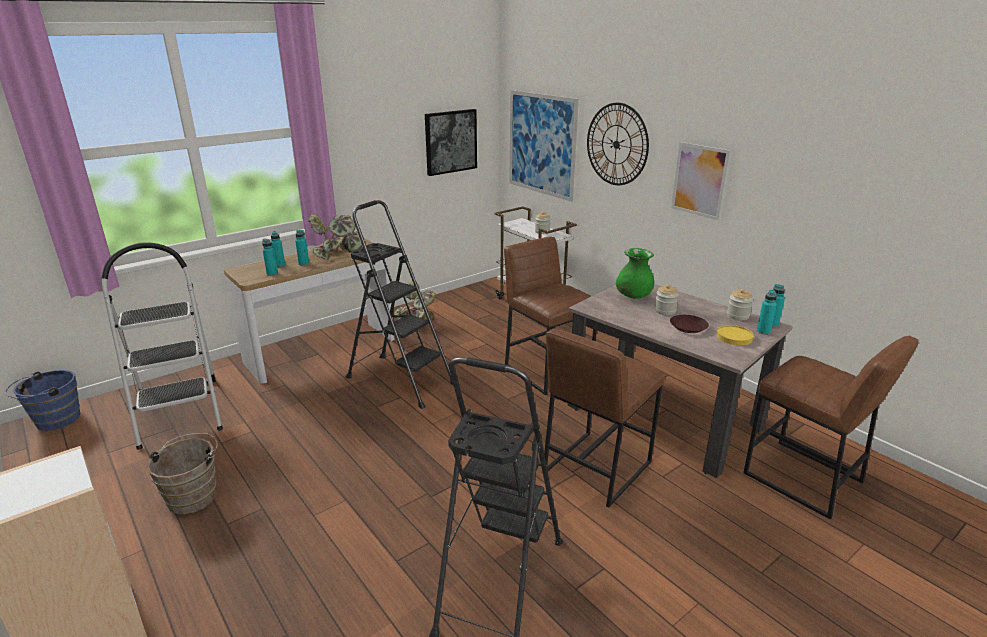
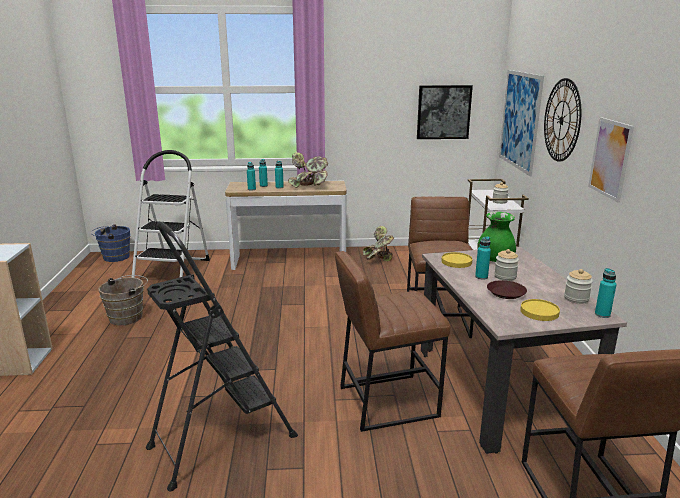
camera: 35 degrees right, 5 degrees down
(399, 379) = (317, 293): step ladder -> none
(609, 307) = (456, 262): none -> yellow plate
(763, 331) = (581, 317): turquoise bottle -> turquoise bottle (481, 277)

